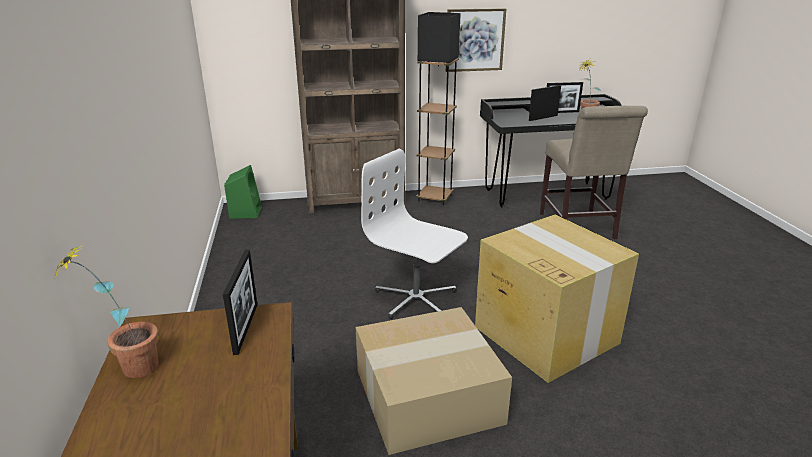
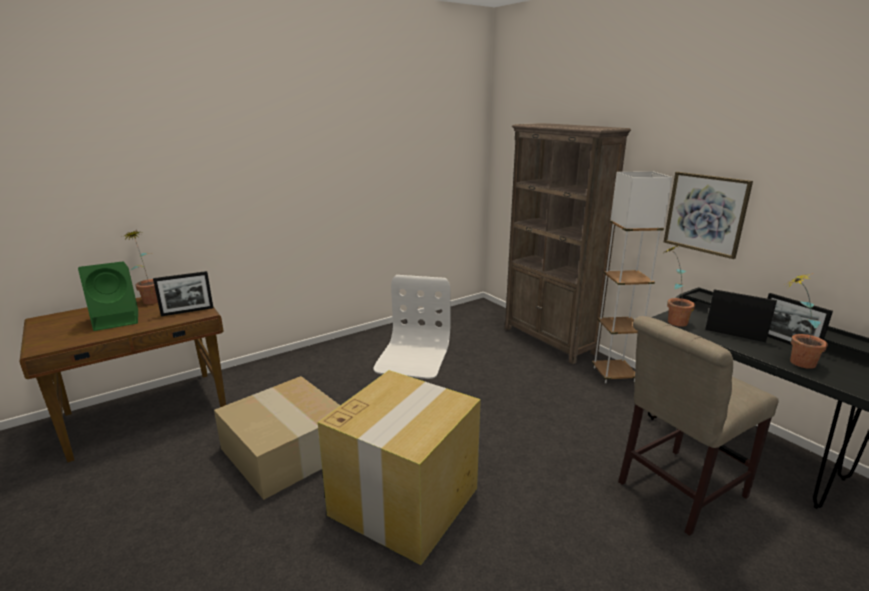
camera: 65 degrees right, 5 degrees down
(245, 212) = (478, 308): green speaker -> green speaker (118, 320)
(435, 198) = (614, 374): black floor lamp -> white floor lamp
(509, 123) = (671, 320): none -> potted plant

